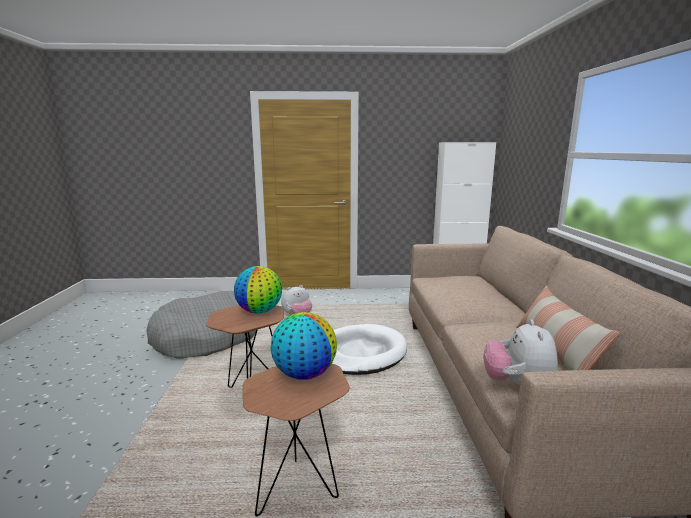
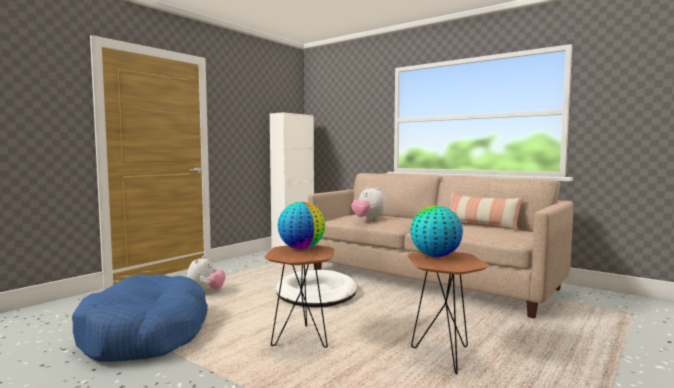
camera: 50 degrees left, 10 degrees down
(206, 337) = (145, 334): grey dog bed -> blue dog bed
(517, 386) = (505, 236): plush toy -> plush toy (368, 219)

